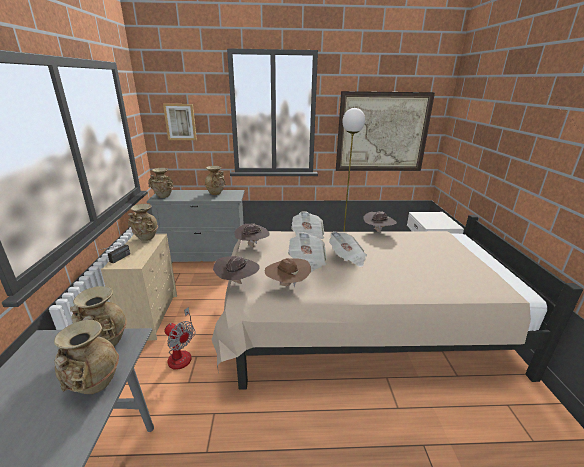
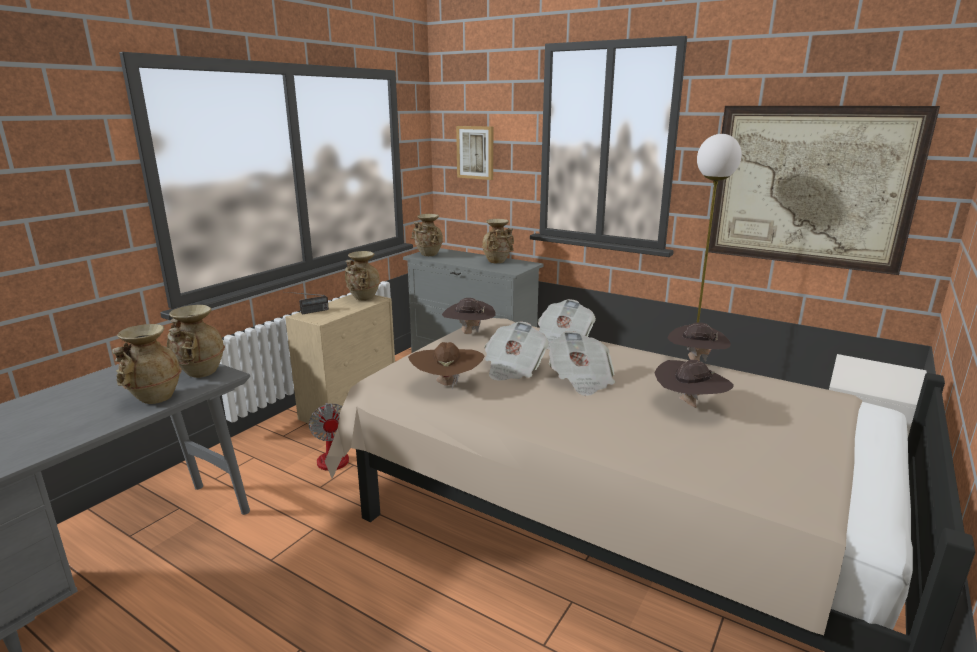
camera: 35 degrees right, 5 degrees down
(237, 283) = (394, 365): brown hat -> brown hat (689, 406)

